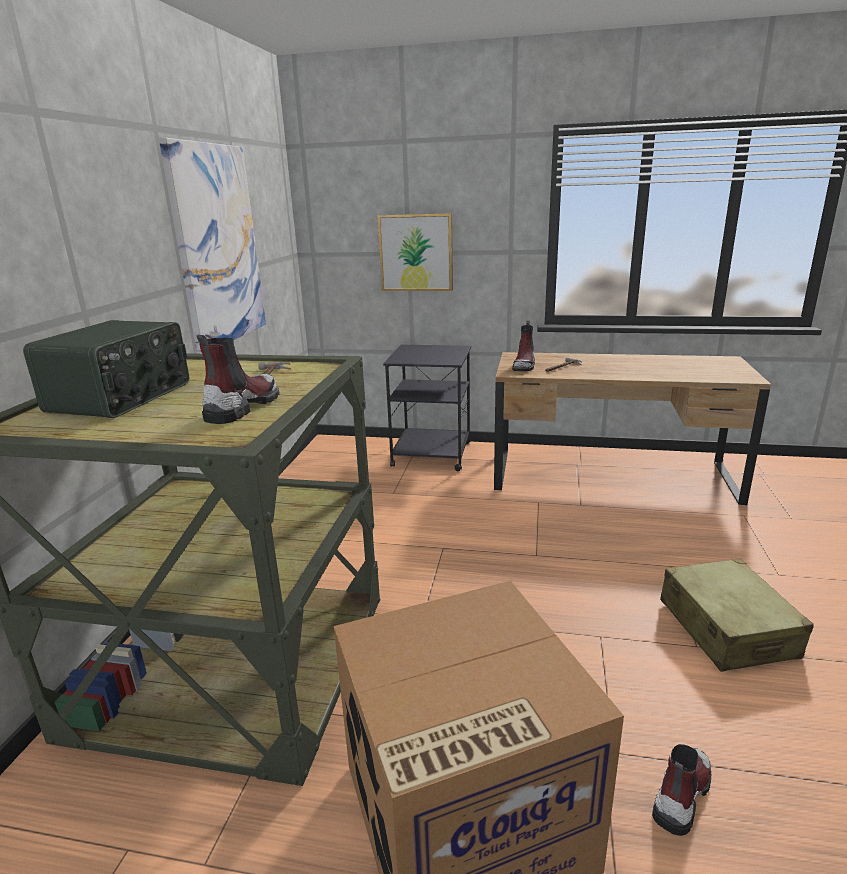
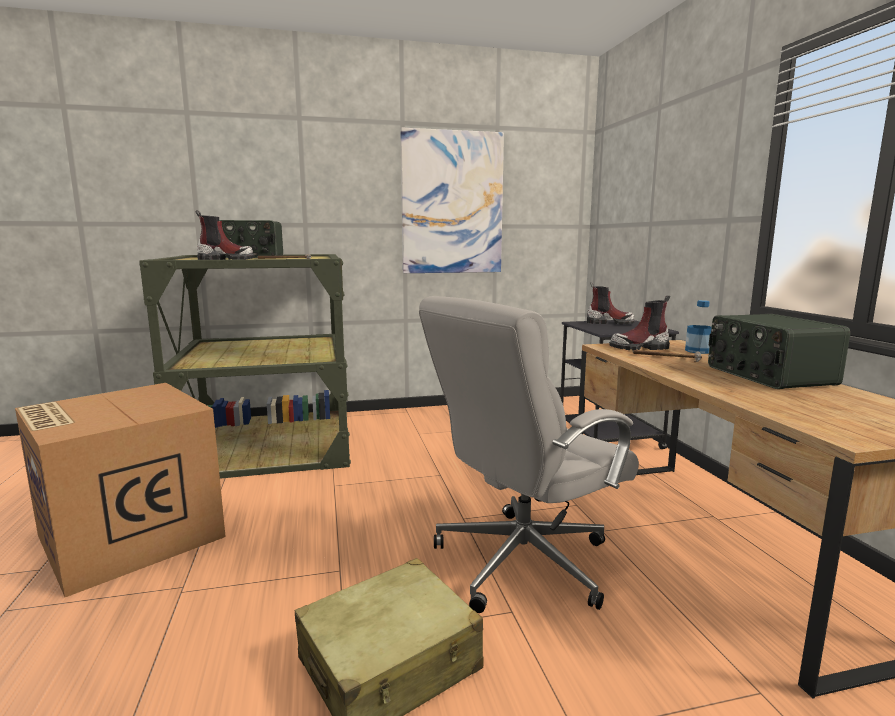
camera: 65 degrees right, 10 degrees down
(416, 253) = (653, 222): picture -> none
(546, 357) = (698, 351): none -> bottle
(610, 545) = (524, 560): none -> grey office chair
(625, 361) = (767, 375): none -> radio
(681, 794) = (127, 633): boot -> boot (609, 323)

